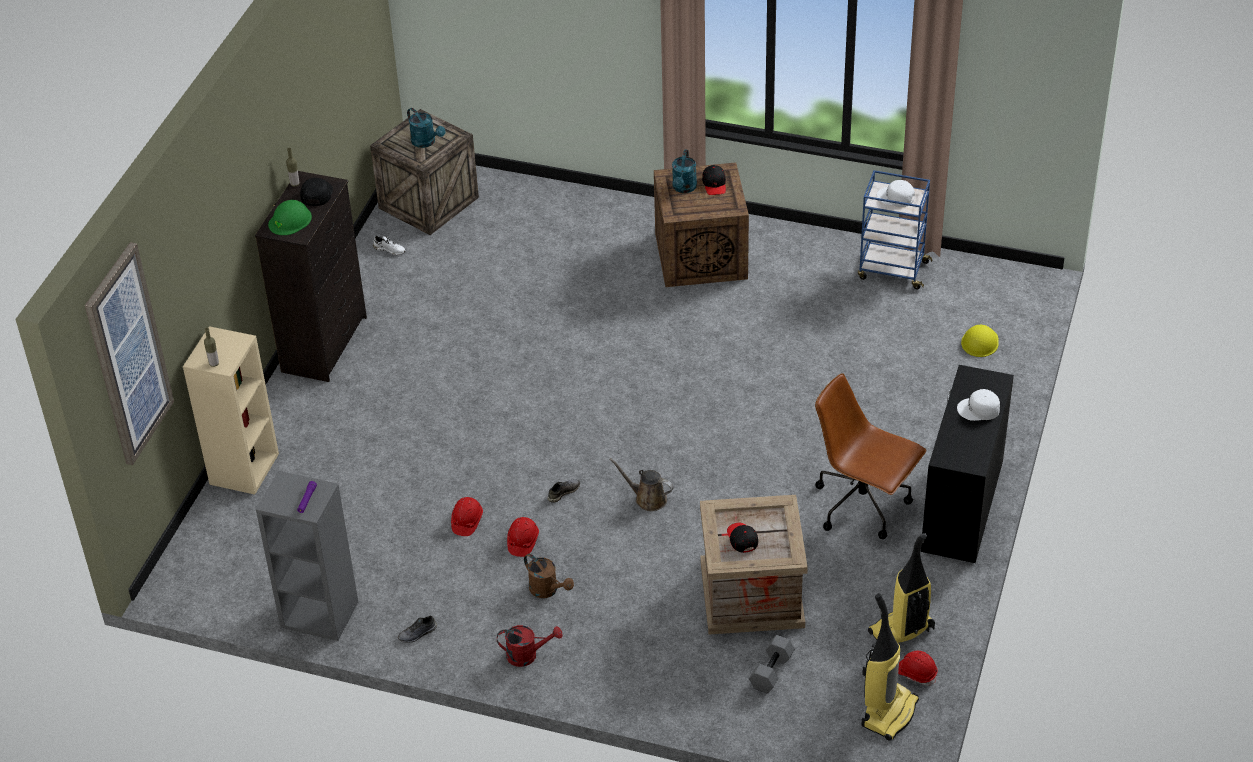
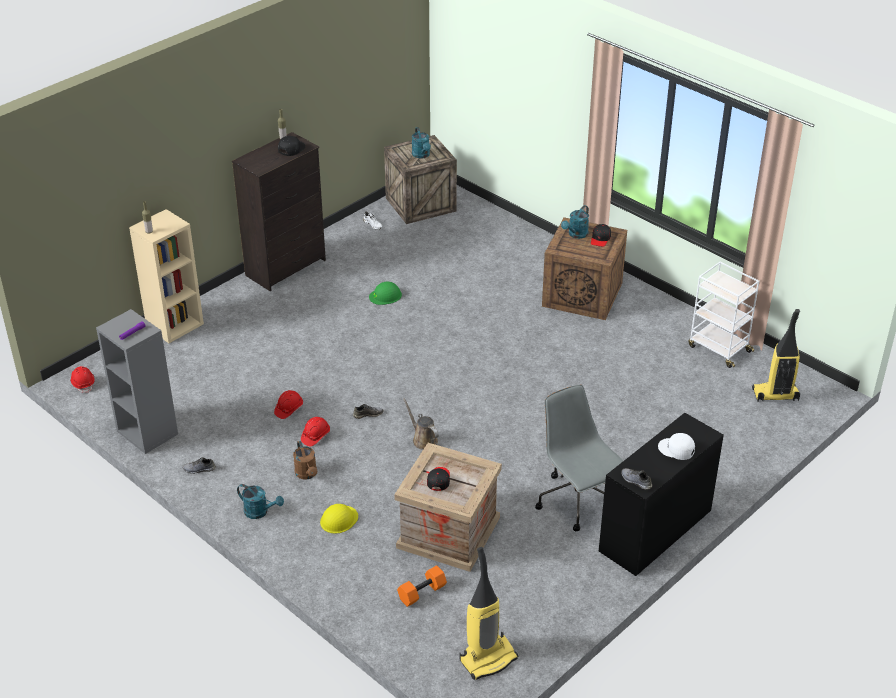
camera: 25 degrees right, 5 degrees down
(128, 355) = (67, 194): picture -> none
(290, 220) = (261, 159): green hard hat -> green hard hat (385, 295)
(527, 655) = (260, 512): red watering can -> turquoise watering can
(772, 672) = (422, 593): grey dumbbell -> orange dumbbell
(863, 505) = (578, 502): brown office chair -> grey office chair
(892, 270) = (718, 348): blue cart -> white cart
(896, 197) = (727, 286): white cap -> none
(901, 632) = (541, 603): vacuum cleaner -> vacuum cleaner (775, 395)
(916, 673) = (530, 638): red hard hat -> red hard hat (83, 384)
(963, 461) = (635, 481): none -> grey shoe
(980, 342) = (752, 420): yellow hard hat -> yellow hard hat (339, 519)

